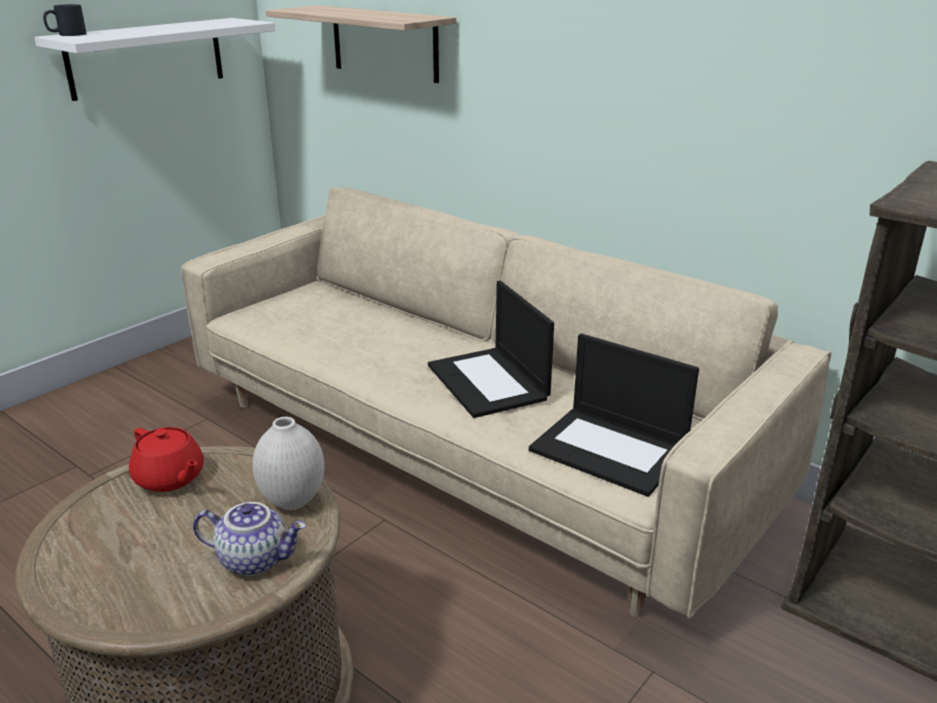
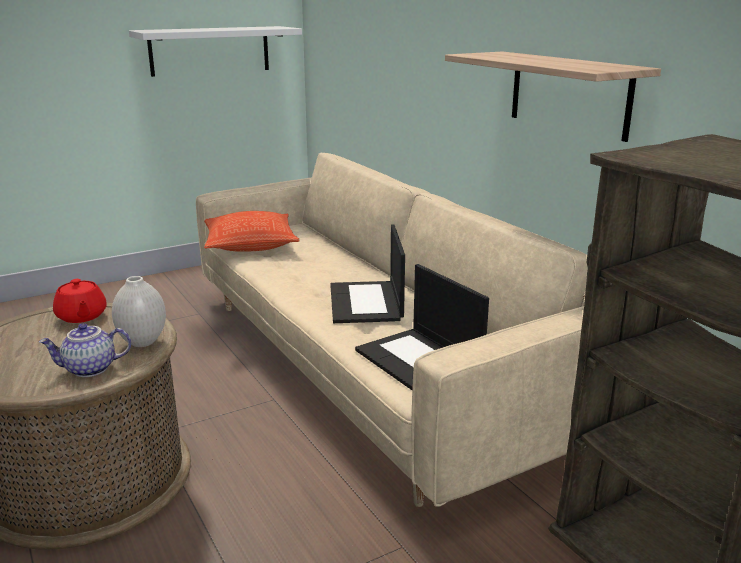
camera: 20 degrees right, 5 degrees down
(66, 35) = (149, 29): black mug -> none
(255, 559) = (89, 369): teapot -> teapot turned 135 degrees clockwise
(278, 322) = (250, 245): none -> orange pillow
(384, 43) = (369, 43): shelf -> shelf (569, 94)

